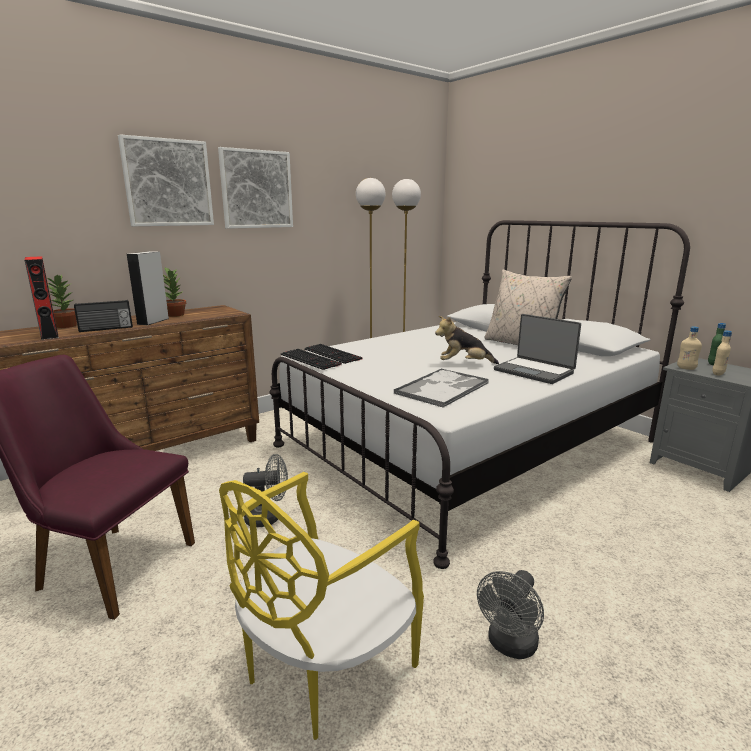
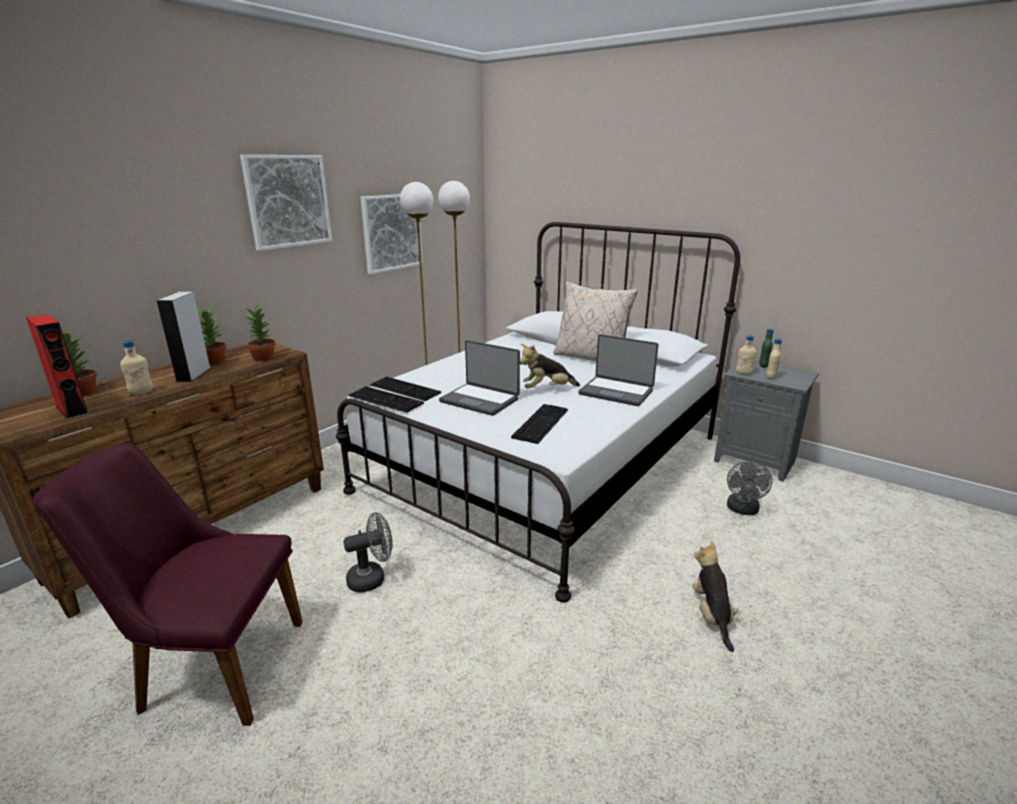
camera: 15 degrees left, 5 degrees up
(106, 329) = (141, 392): radio -> beige bottle
(168, 183) = (184, 202): picture -> picture (391, 232)
(214, 315) = (264, 358): none -> potted plant
(322, 667) = (488, 723): yellow chair -> none
(395, 367) = (480, 400): none -> laptop
(442, 388) = (540, 423): tray -> keyboard
(509, 646) = (645, 664): grey fan -> grey fan (742, 510)
(603, 611) = (711, 615): none -> plush toy

